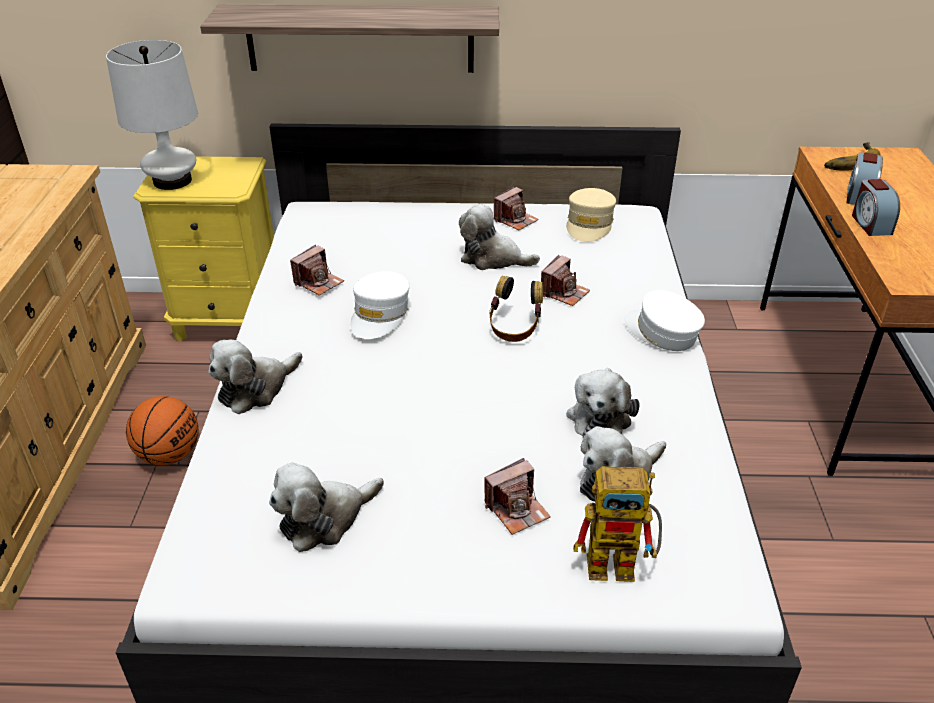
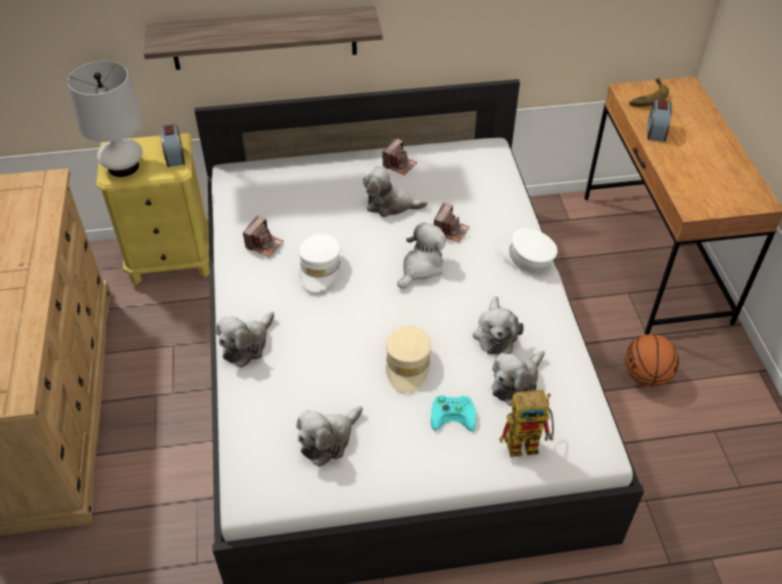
camera: 10 degrees left, 10 degrees up
(169, 455) = (163, 385): basketball -> basketball (645, 376)
(514, 328) = (421, 267): headphones -> plush toy
(517, 509) = (454, 414): camera -> turquoise game controller
(589, 224) = (457, 162): beige cap -> beige cap (408, 365)
(870, 224) = (665, 158): alarm clock -> alarm clock (174, 156)

